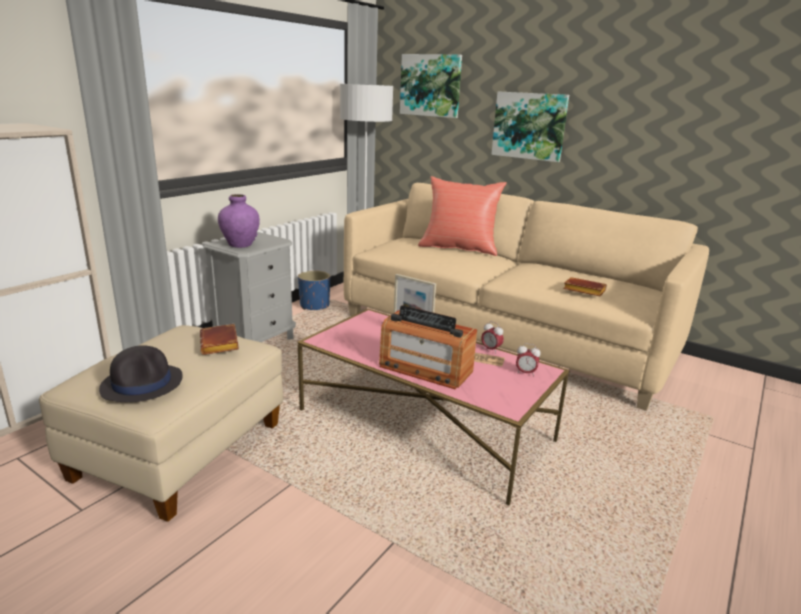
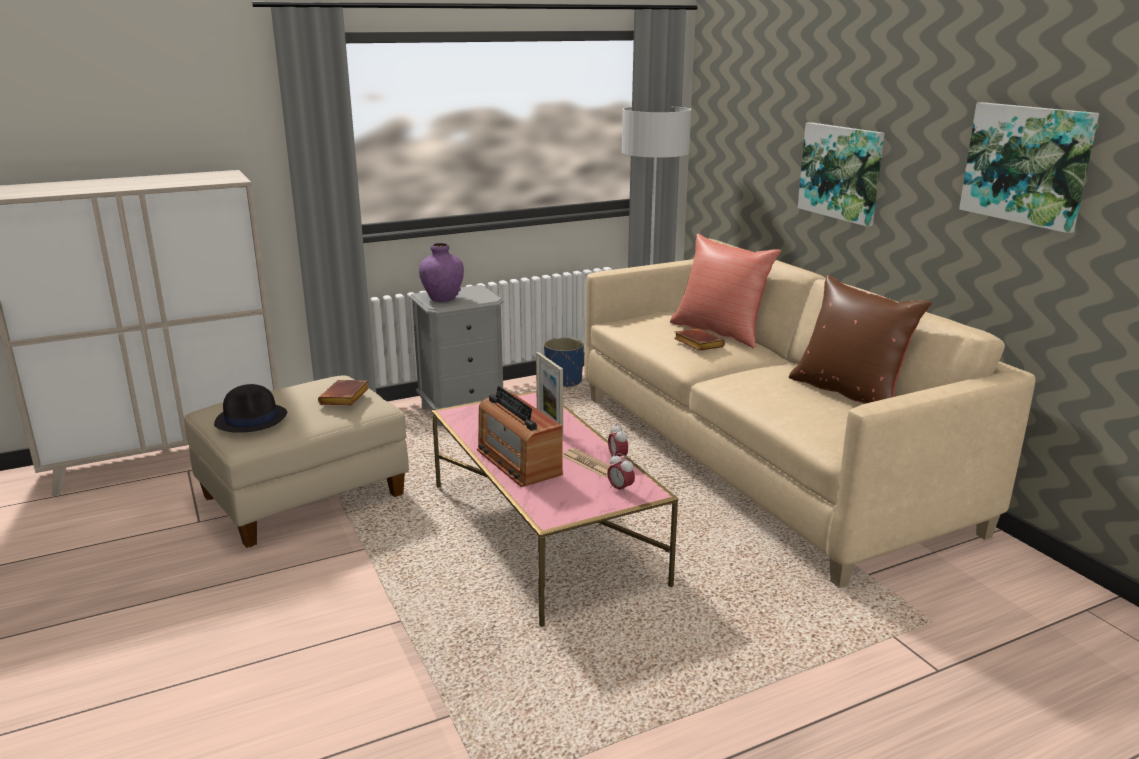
camera: 30 degrees right, 0 degrees up
(431, 85) = (743, 109): picture -> picture (1027, 164)
(582, 290) = (795, 409): brown book -> brown book (696, 344)
(592, 276) = (849, 393): none -> brown pillow

